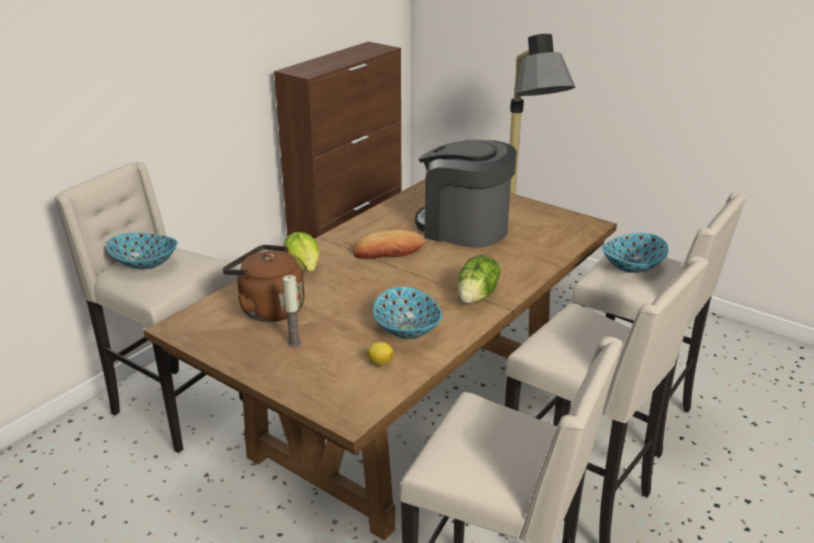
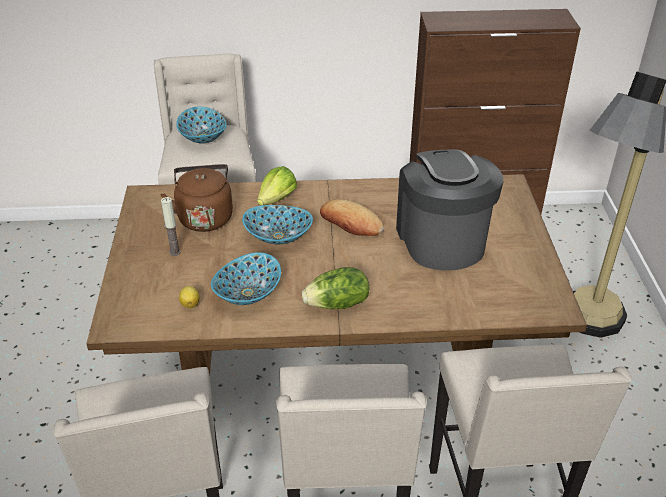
camera: 50 degrees right, 10 degrees up
(631, 266) = (511, 373): bowl -> bowl (278, 236)

